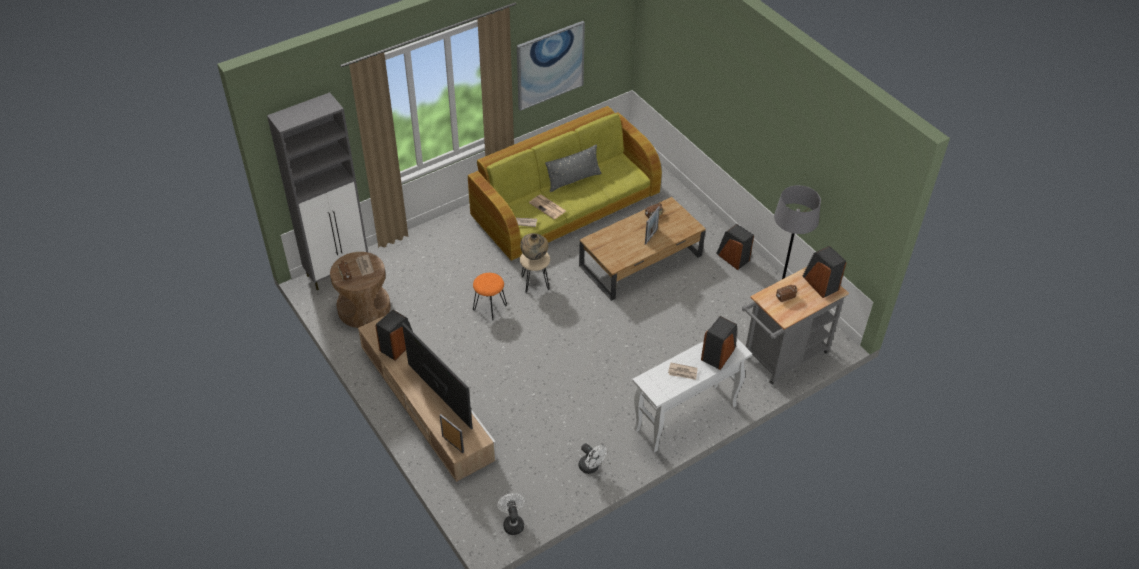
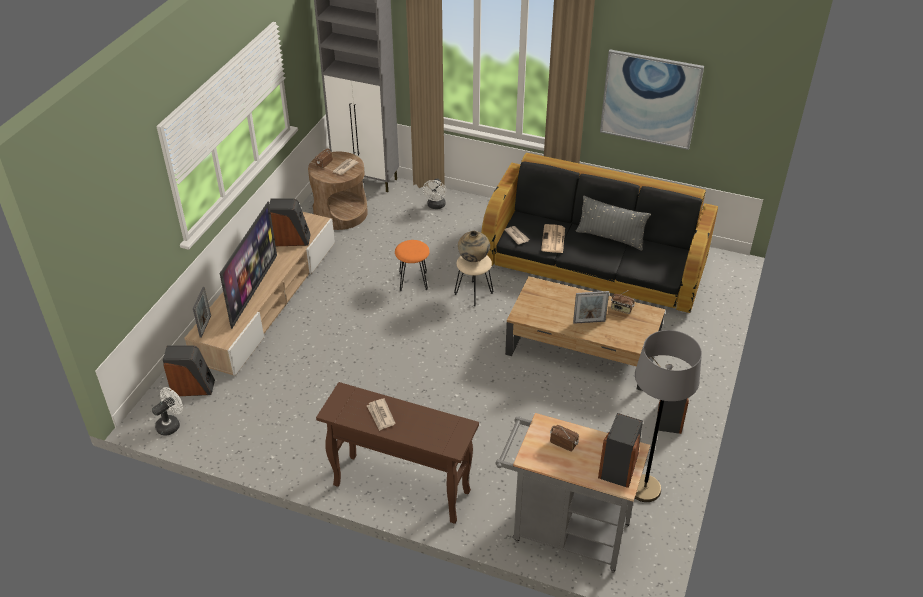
camera: 55 degrees right, 5 degrees down
(565, 206) = (594, 263): green sofa -> black sofa
(591, 467) = (277, 447): white fan -> white fan (436, 206)
(685, 418) = (400, 488): white console table -> brown console table
(719, 354) = (433, 432): speaker -> speaker (193, 387)

